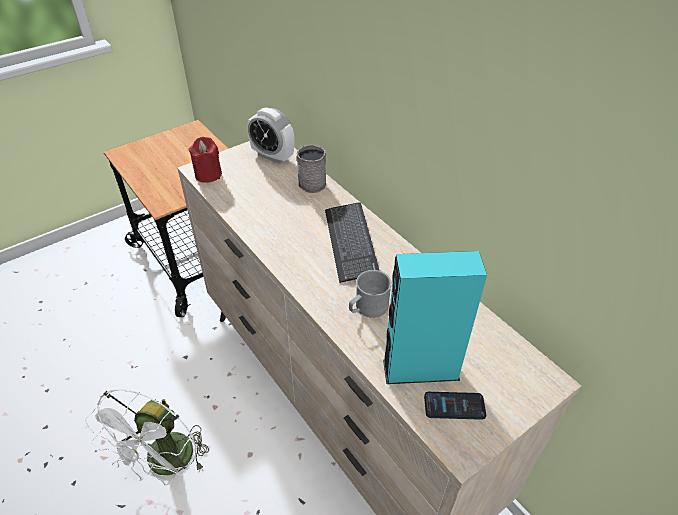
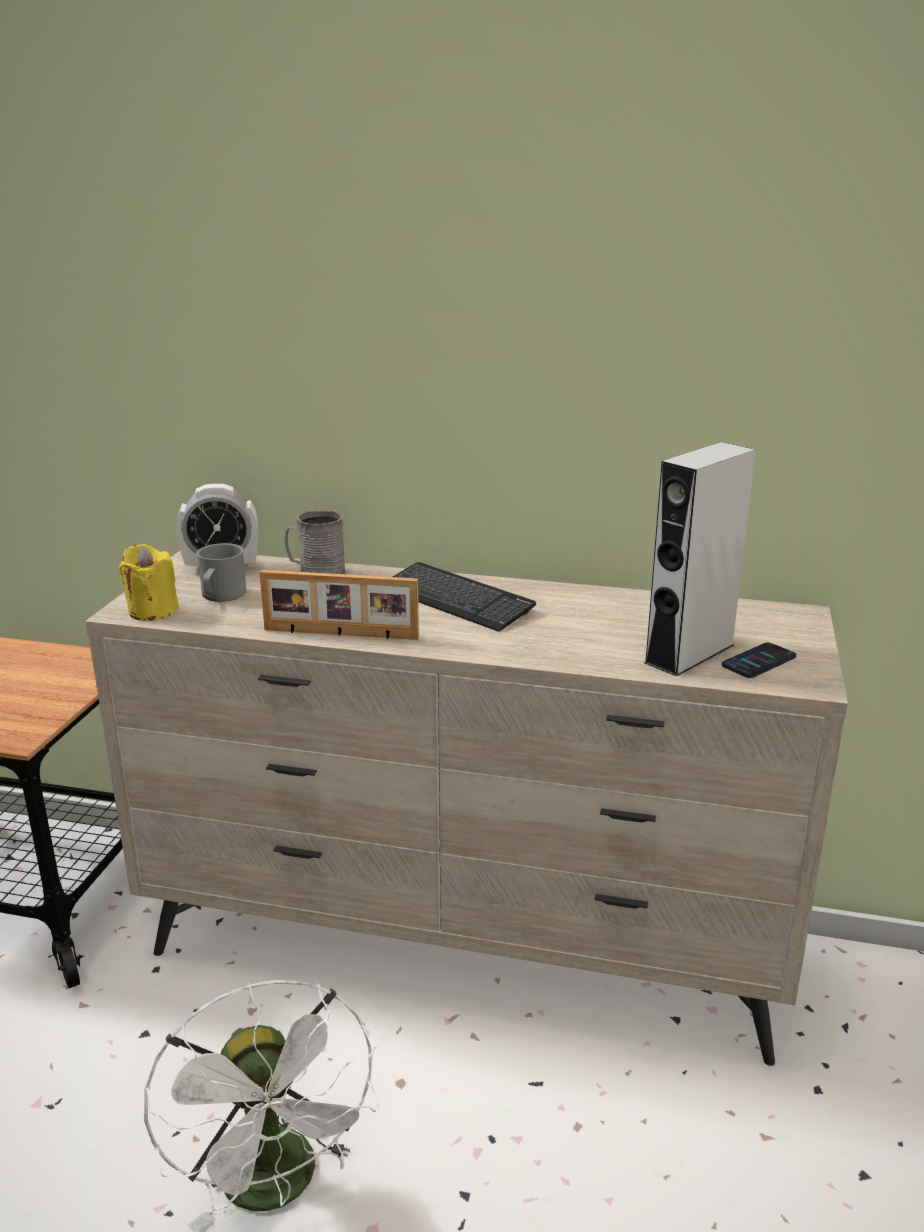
camera: 40 degrees left, 20 degrees down
(208, 174) = (152, 611): red candle -> yellow candle
(262, 239) = (340, 634): none -> picture frame
(367, 308) = (563, 636): grey mug -> grey mug (221, 596)
(420, 369) = (689, 653): turquoise speaker -> grey speaker

